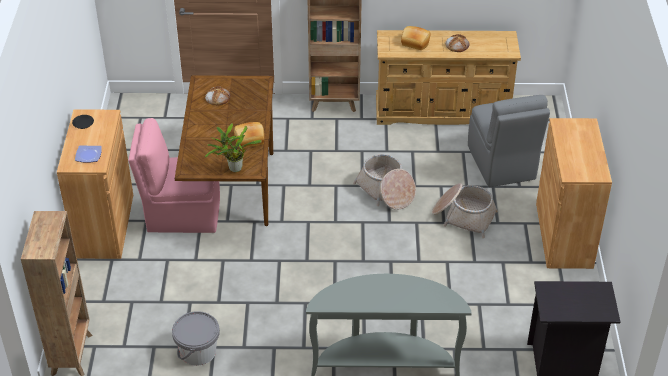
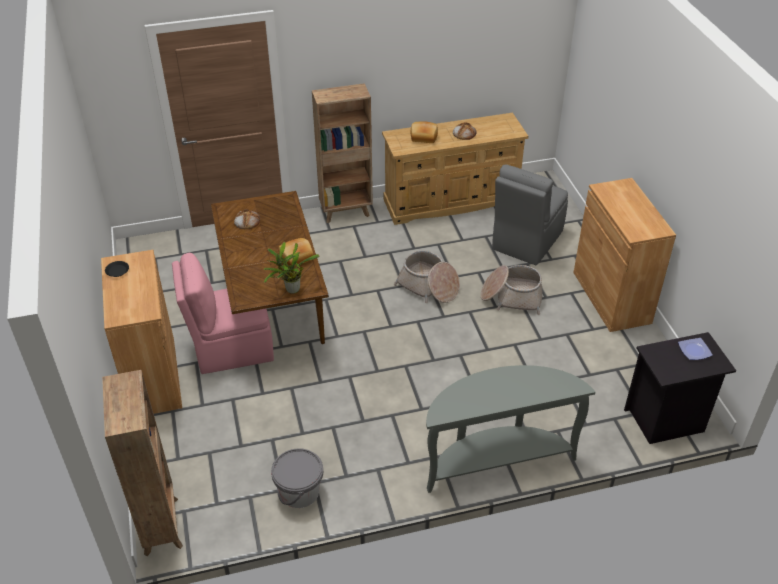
camera: 15 degrees left, 0 degrees up
(89, 155) = (135, 303): plate -> plate (694, 350)
(501, 164) = (526, 241): grey chair -> grey chair turned 60 degrees clockwise

